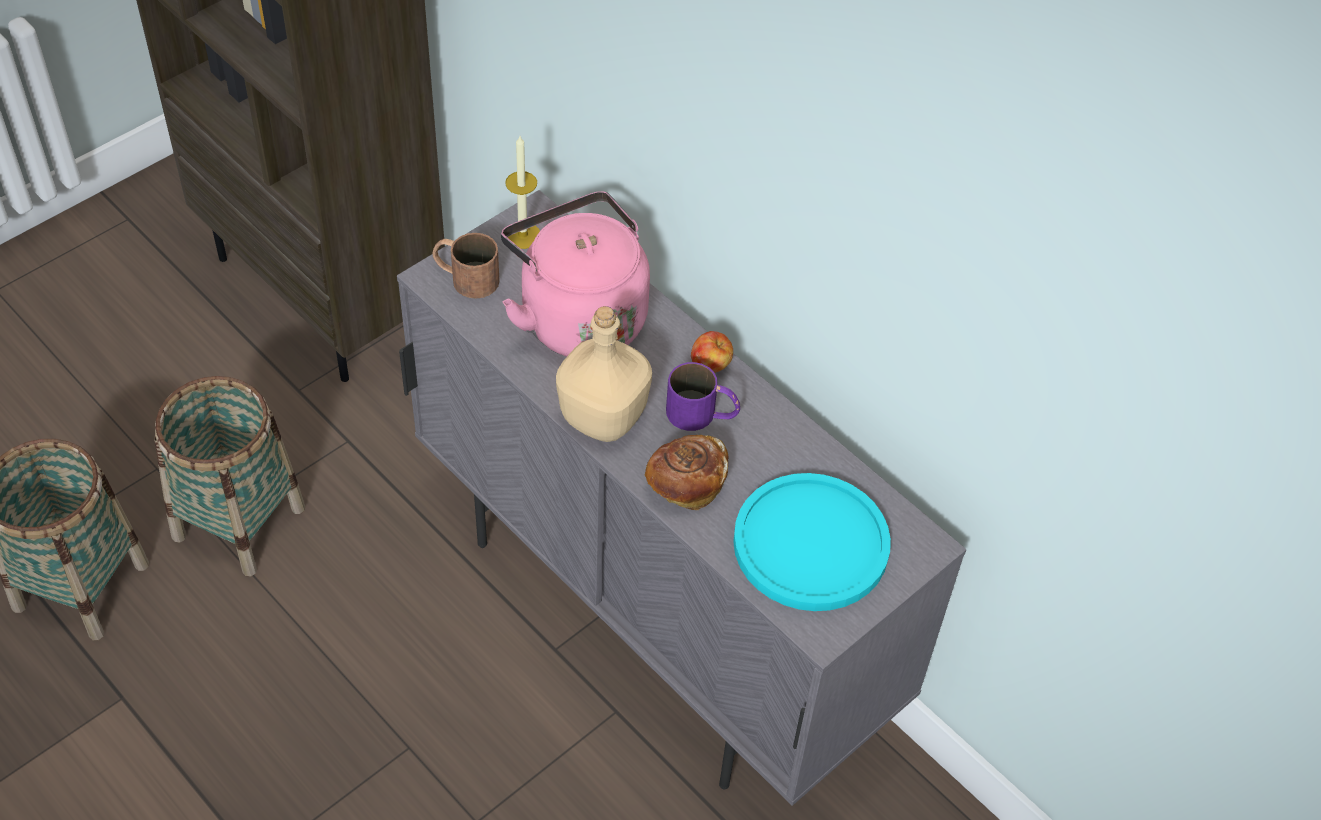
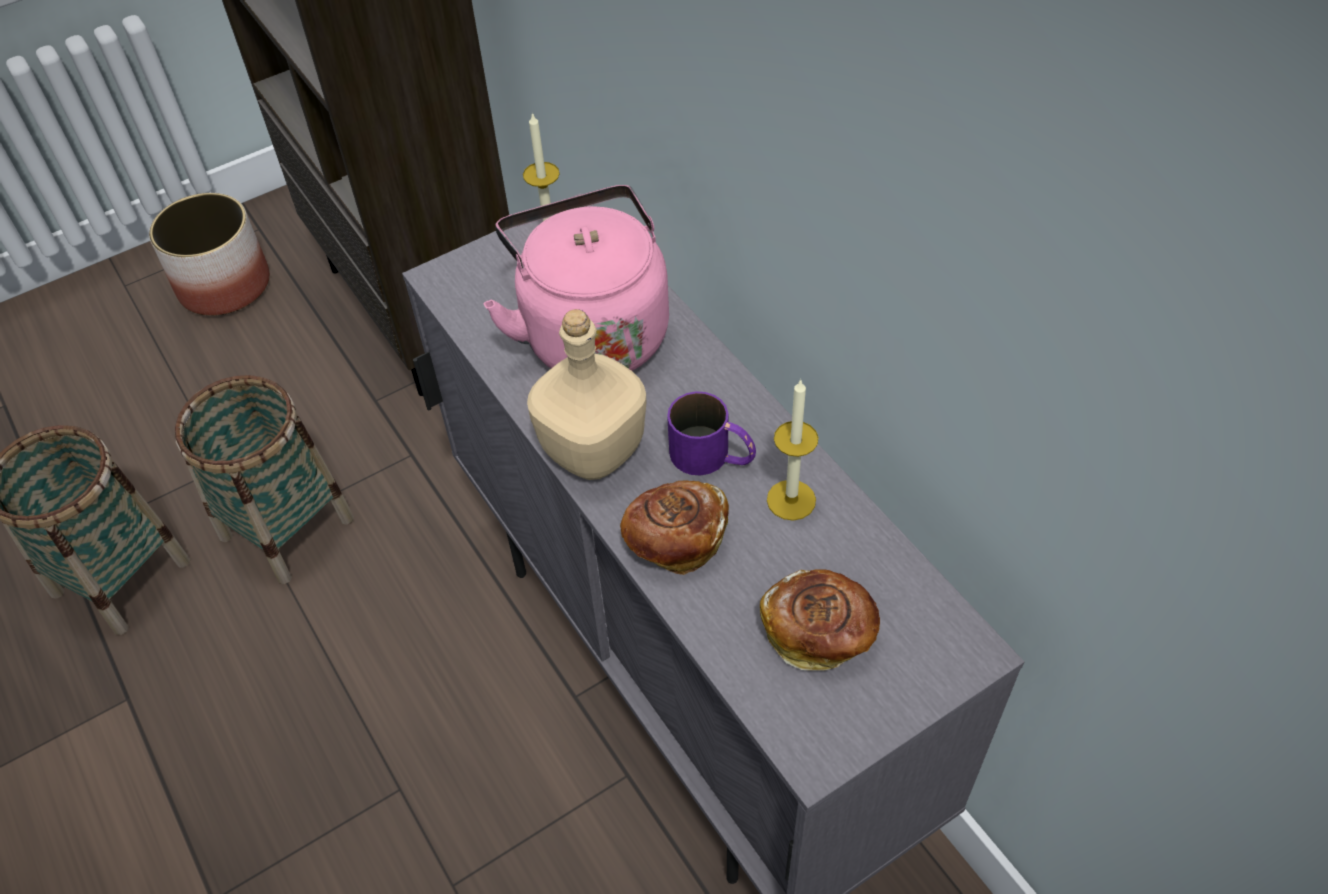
camera: 15 degrees right, 0 degrees up
(107, 282) = (225, 285): none -> planter
(465, 277) = (475, 280): brown mug -> none
(710, 365) = (734, 399): apple -> none
(771, 444) = (791, 500): none -> candle
(811, 544) = (819, 633): turquoise plate -> bread

